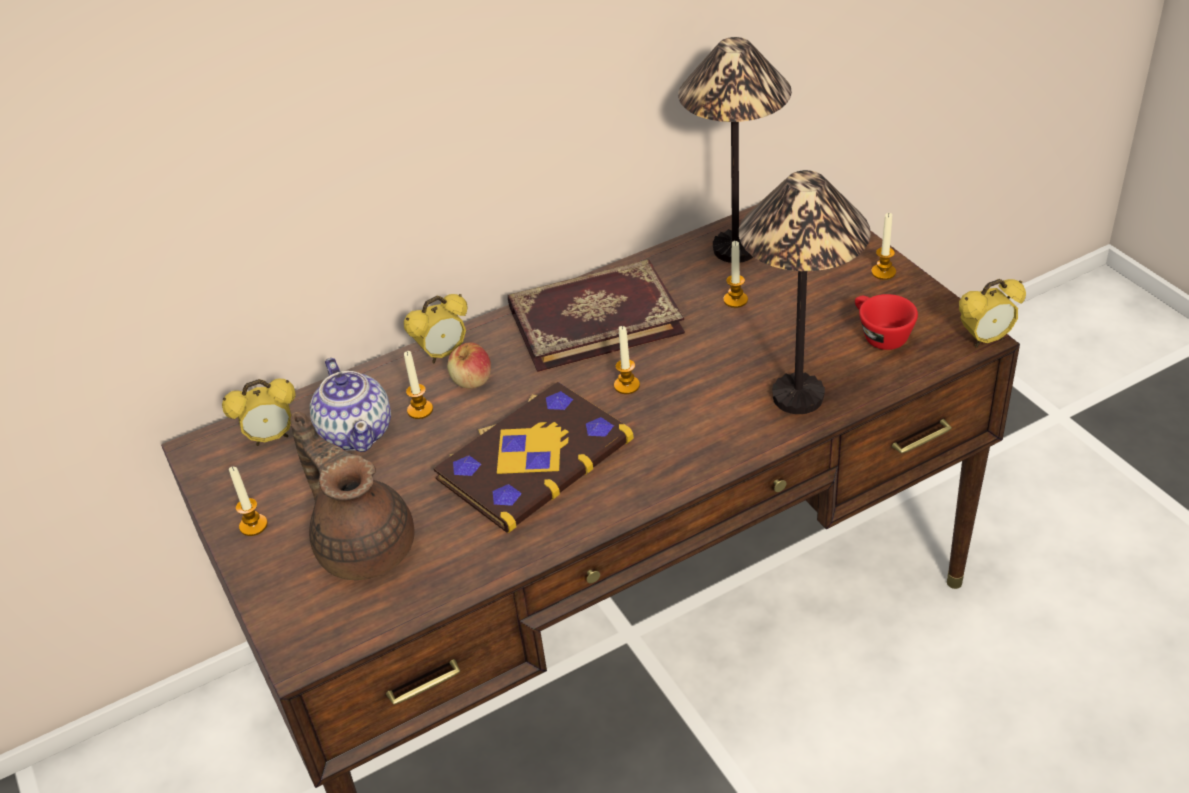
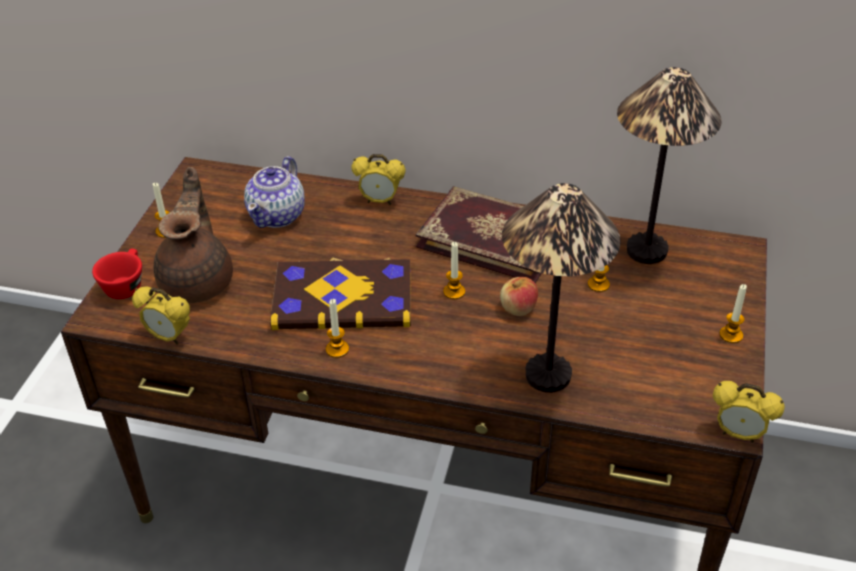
camera: 40 degrees right, 0 degrees up
(271, 437) = (235, 189): alarm clock -> alarm clock (169, 337)
(420, 410) = (324, 225): candle -> candle (337, 349)
(472, 380) = (374, 227): apple -> apple (518, 308)
(879, 335) = (663, 375): red cup -> red cup (125, 285)

